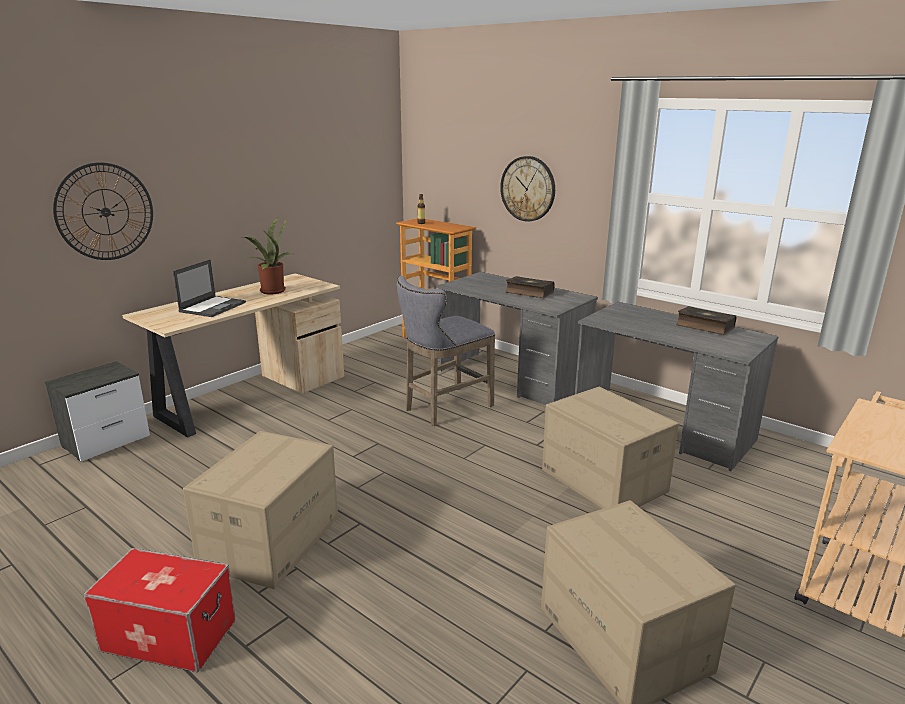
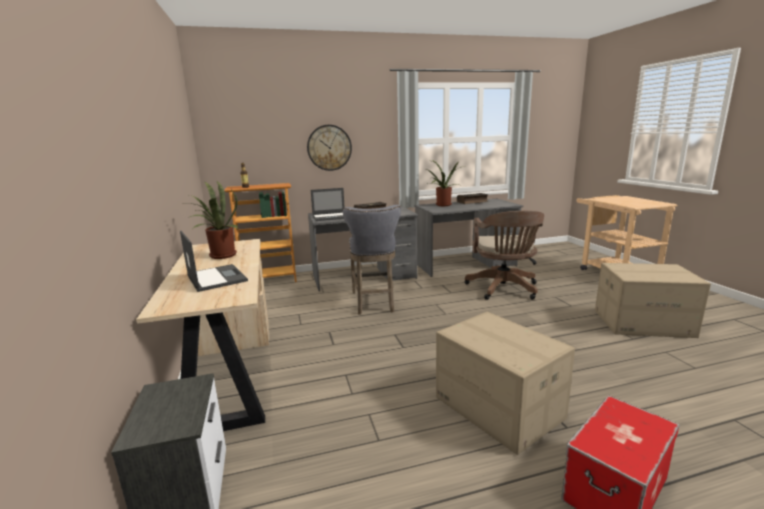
camera: 55 degrees left, 5 degrees down
(105, 212) = (101, 175): wall clock -> none
(475, 284) = (331, 217): none -> laptop
(602, 481) = (503, 289): cardboard box -> brown office chair
(642, 315) = (443, 205): none -> potted plant

